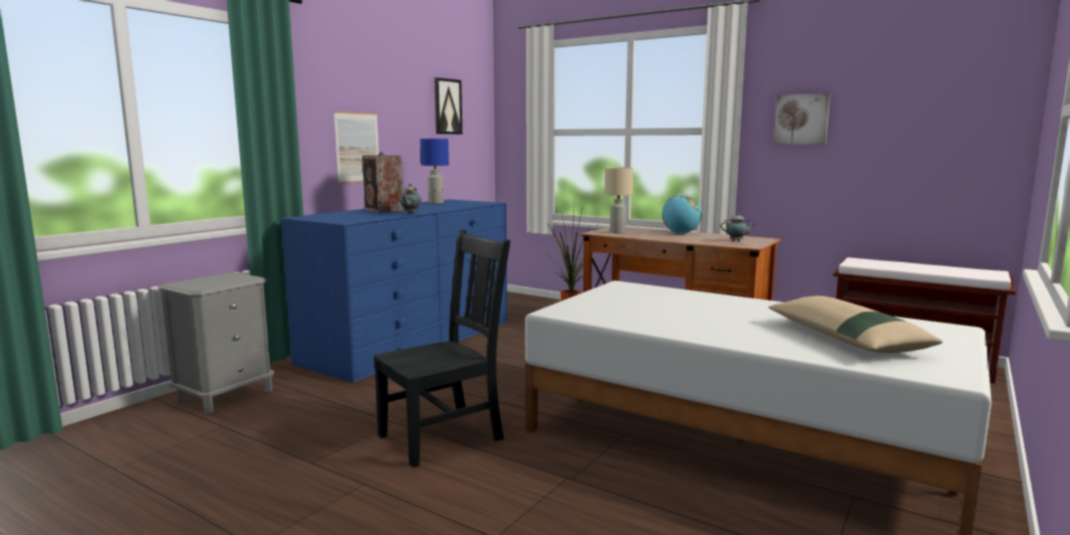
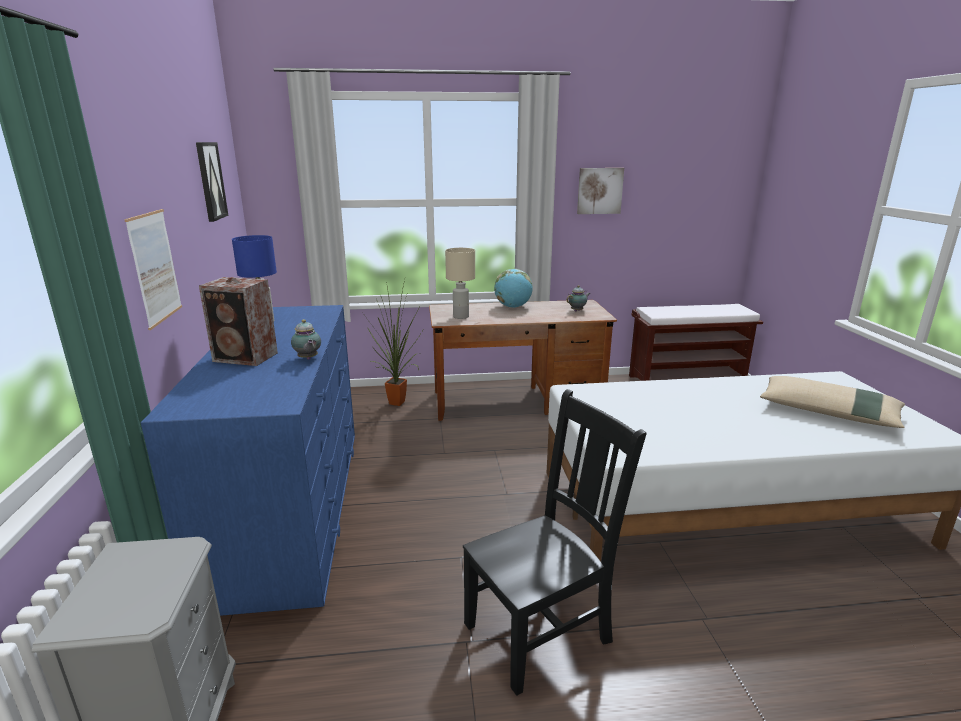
camera: 40 degrees left, 10 degrees up
(445, 436) = (541, 630): black chair -> black chair turned 45 degrees clockwise

